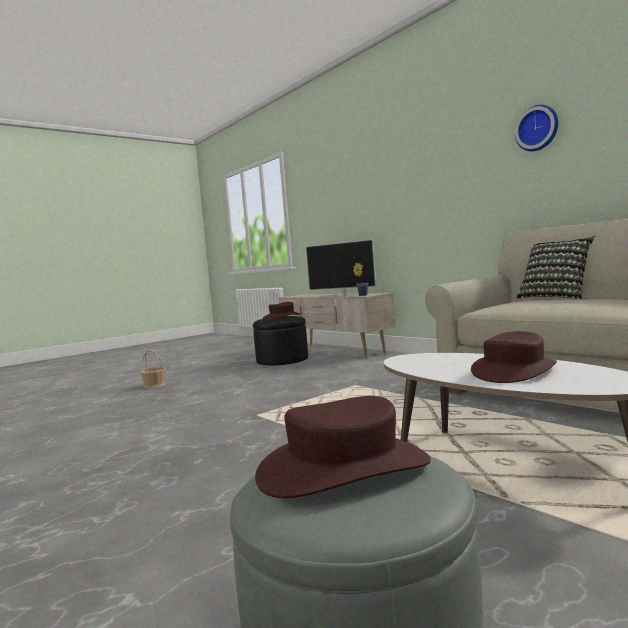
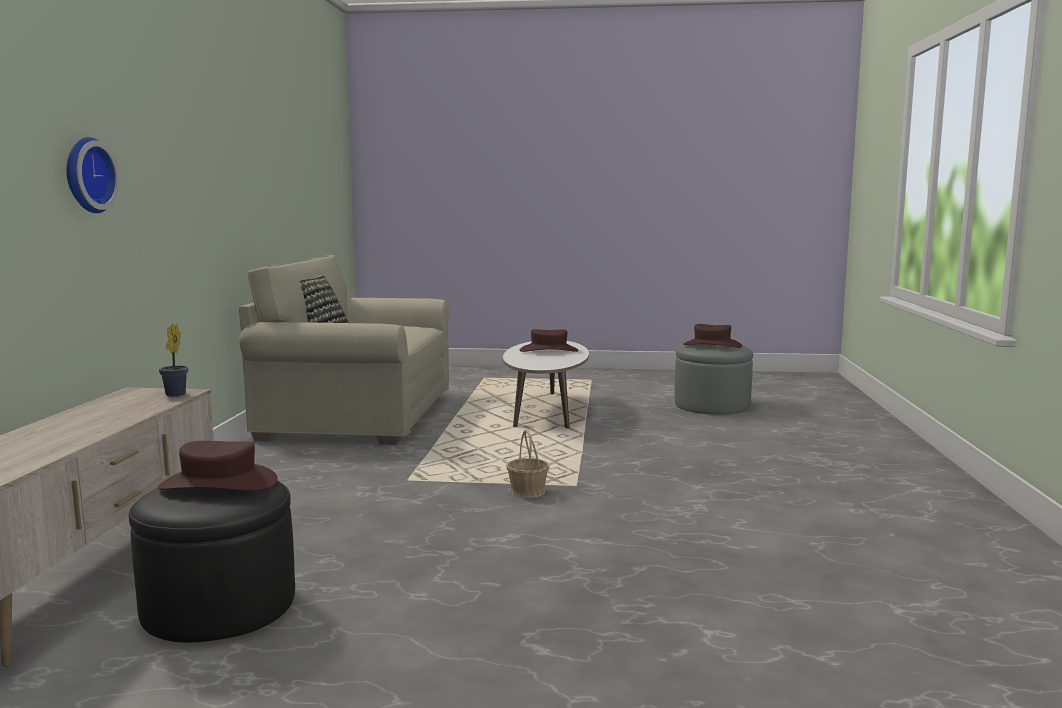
camera: 135 degrees left, 5 degrees up
(154, 385) = (575, 641): basket -> basket (527, 492)
(343, 295) = (102, 415): television -> none
(537, 128) = (237, 142): wall clock -> wall clock (86, 175)

